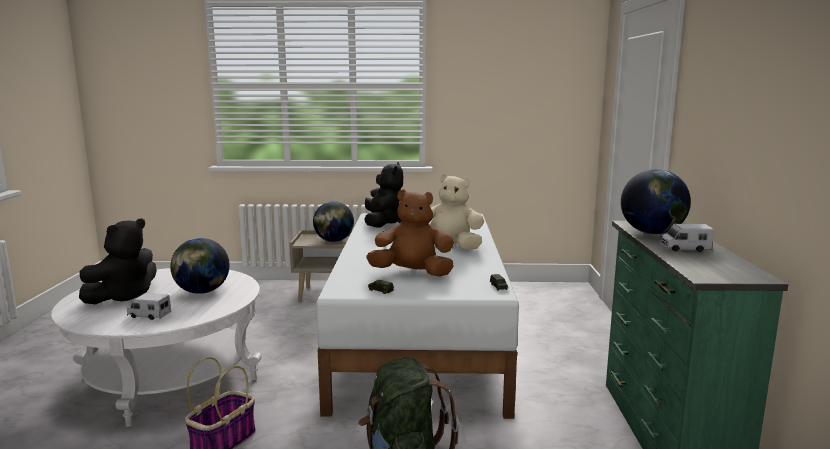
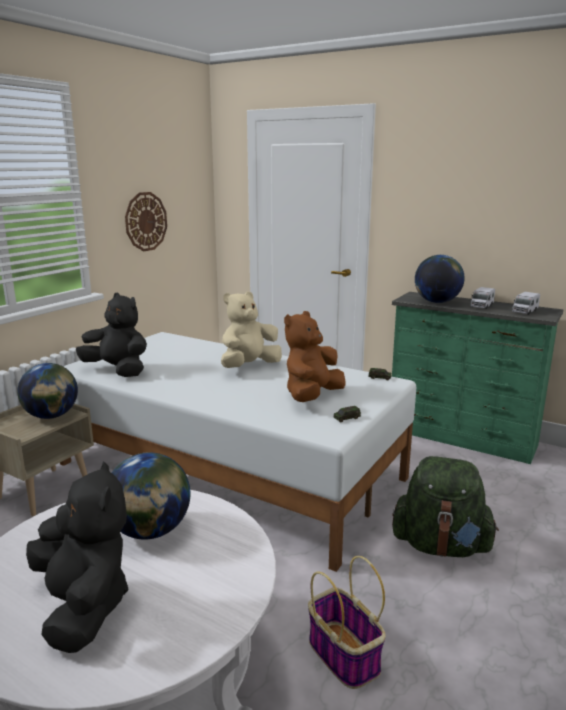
camera: 60 degrees left, 5 degrees up
(149, 315) = (199, 587): toy truck -> toy truck (524, 311)
(497, 113) = (146, 221): none -> wall clock

